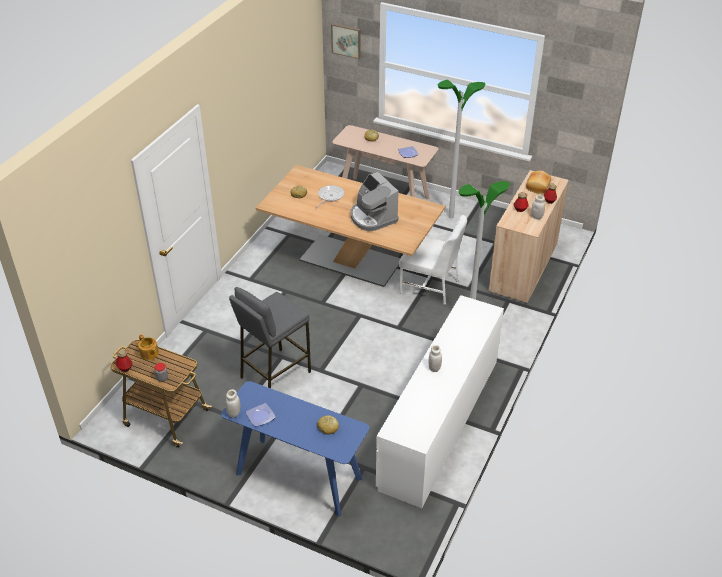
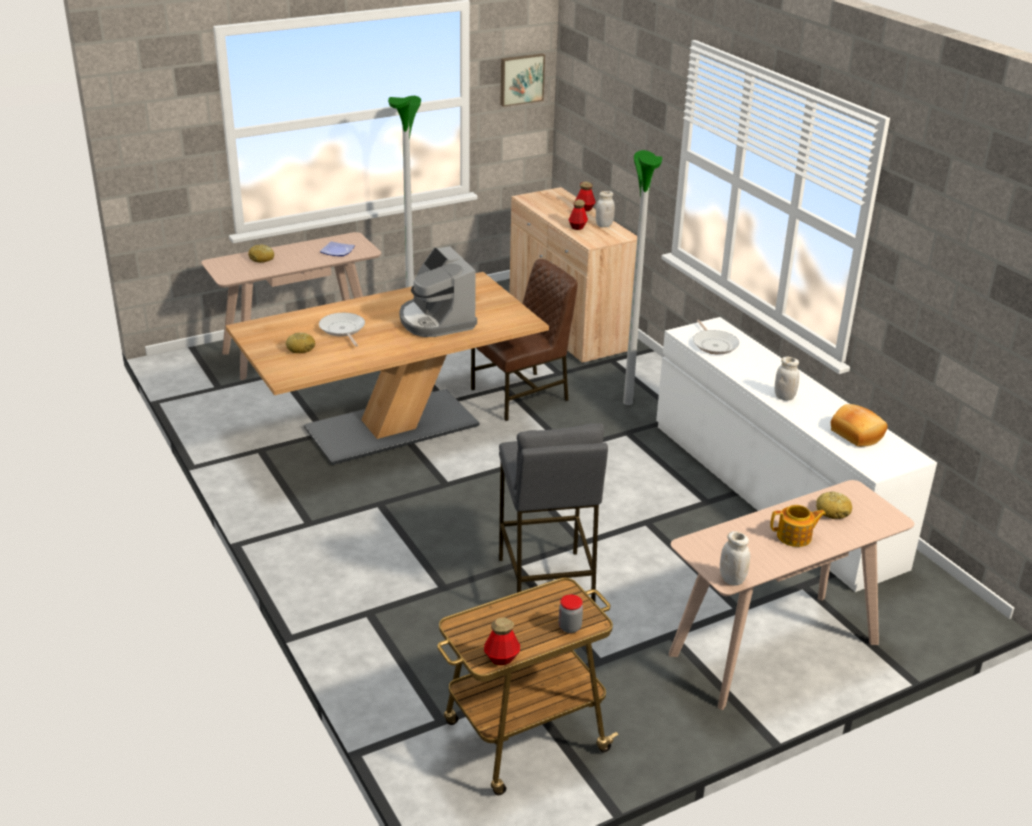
camera: 55 degrees left, 10 degrees down
(149, 353) = (494, 618): teapot -> teapot (795, 537)
(261, 416) = (761, 557): plate -> none
(298, 476) = (774, 649): blue console table -> beige console table
(346, 40) = (160, 115): picture -> picture (521, 79)
(372, 217) = (436, 320): coffee machine -> coffee machine turned 60 degrees clockwise
(430, 287) = (522, 395): white chair -> brown chair
(465, 319) = (714, 344): none -> frying pan
(538, 187) = (550, 204): bread -> bread (857, 434)

